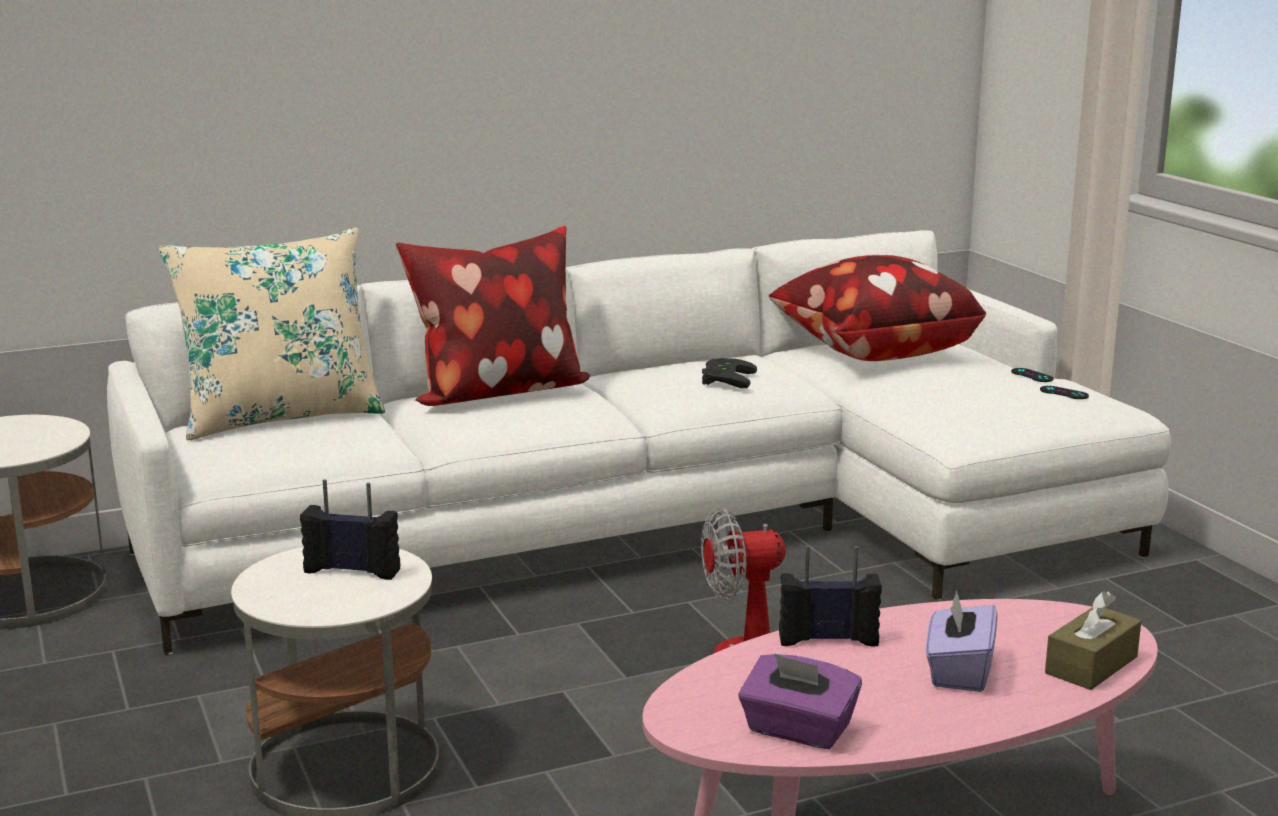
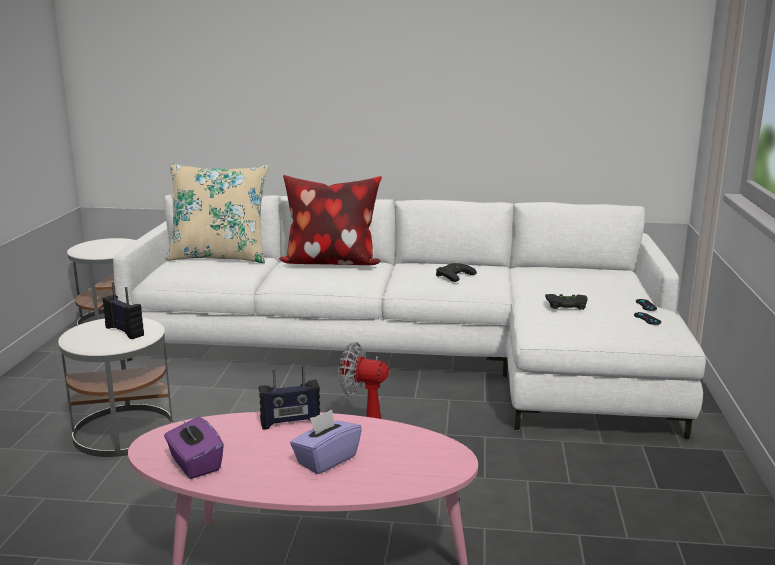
camera: 30 degrees right, 0 degrees up
(828, 639) = (290, 422): radio -> radio turned 135 degrees clockwise
(872, 353) = (565, 275): pillow -> none
(944, 394) = (566, 305): none -> black game controller
(1091, 665) = (405, 479): brown tissue box -> none

